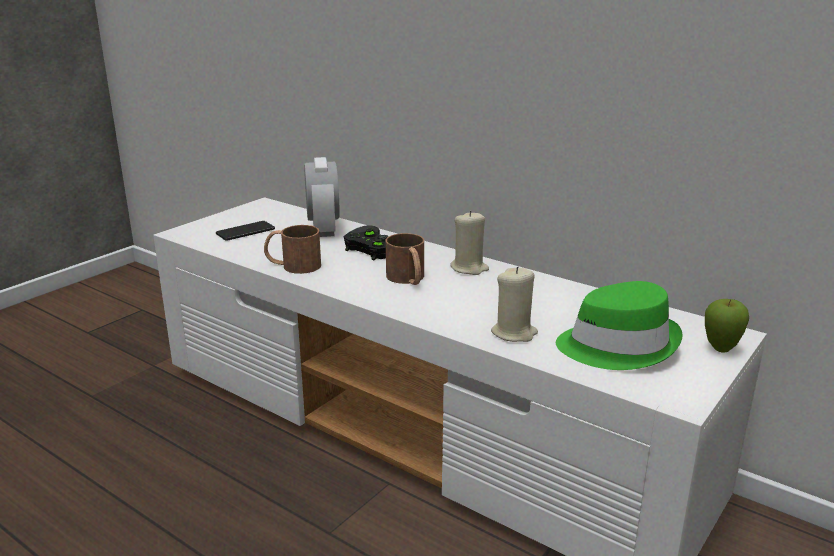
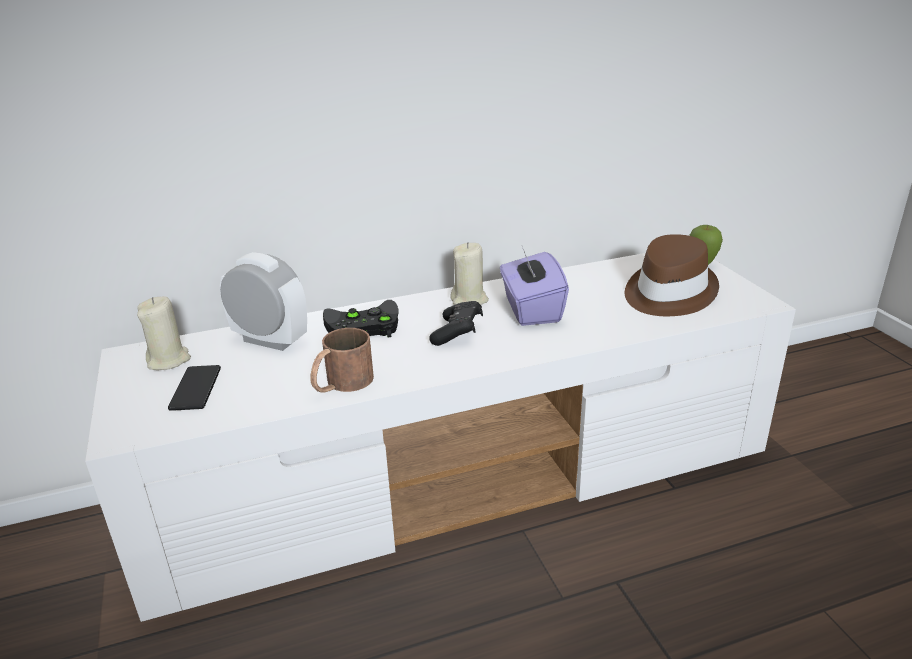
camera: 55 degrees left, 5 degrees up
(408, 279) = (457, 333): brown mug -> black game controller
(487, 294) = (531, 310): none -> purple tissue box
(514, 333) = (613, 323): beige candle -> beige candle (169, 360)
(617, 345) = (667, 293): green hat -> brown hat

